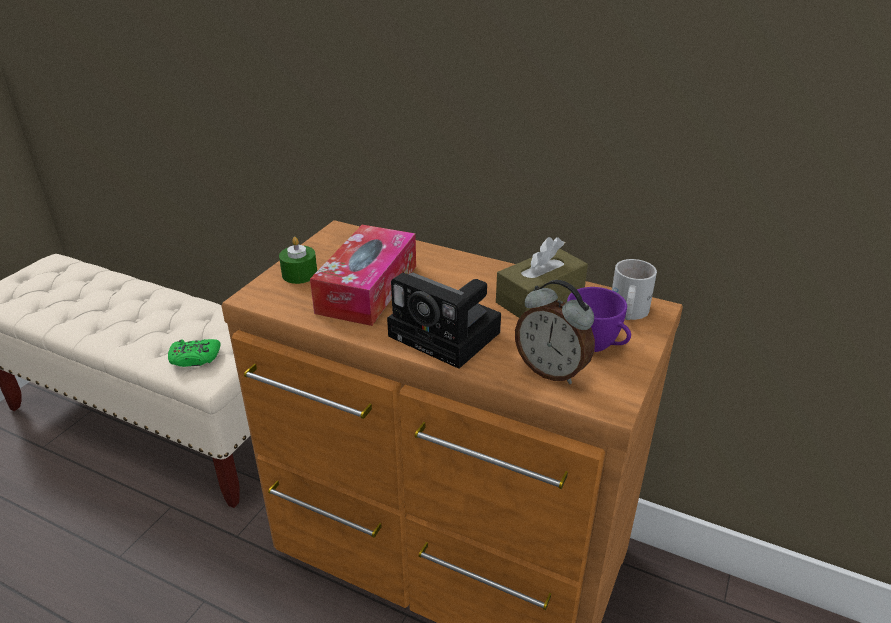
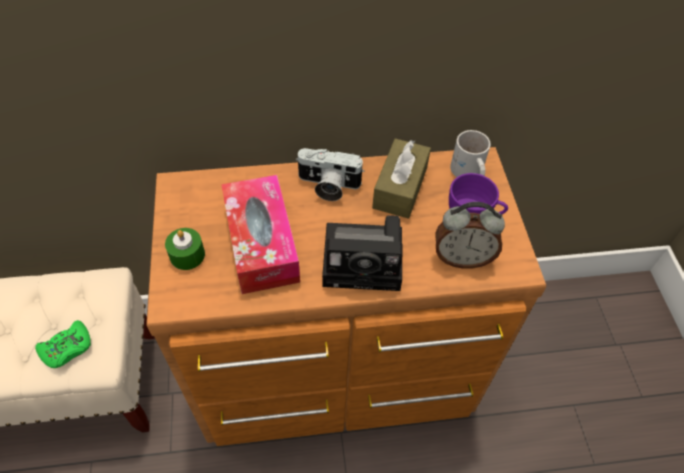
camera: 35 degrees left, 20 degrees up
(469, 273) = (327, 186): none -> camera

